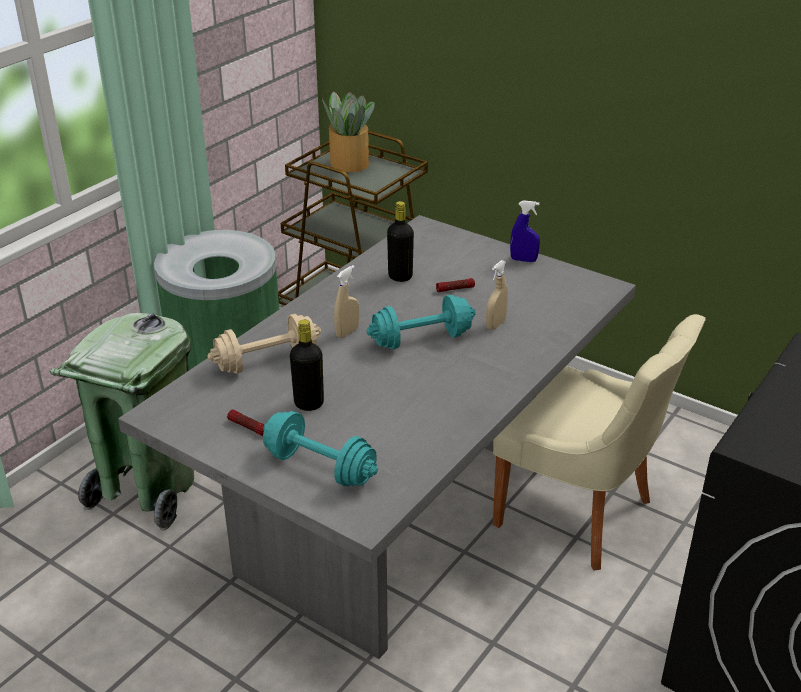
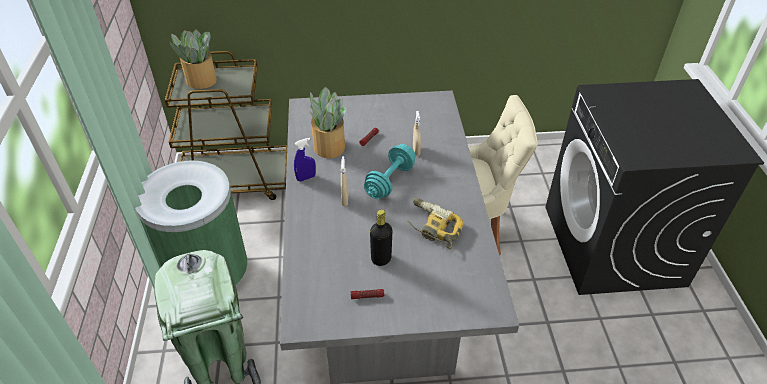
camera: 40 degrees left, 10 degrees up
(266, 361) = (322, 246): beige dumbbell -> none
(320, 467) = (436, 295): turquoise dumbbell -> none
(400, 276) = (329, 146): black bottle -> potted plant
(406, 405) = (432, 227): none -> power drill
(523, 260) = (382, 102): blue spray bottle -> blue spray bottle (306, 178)

